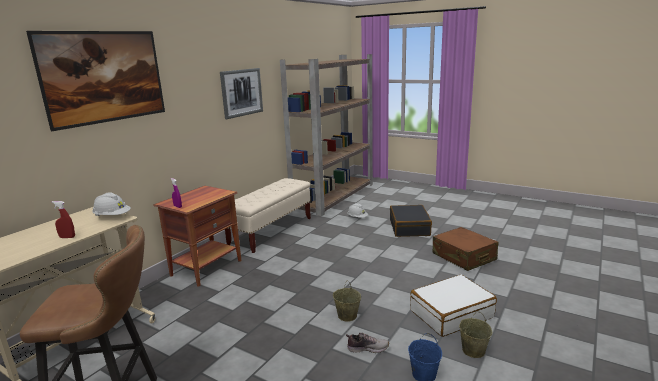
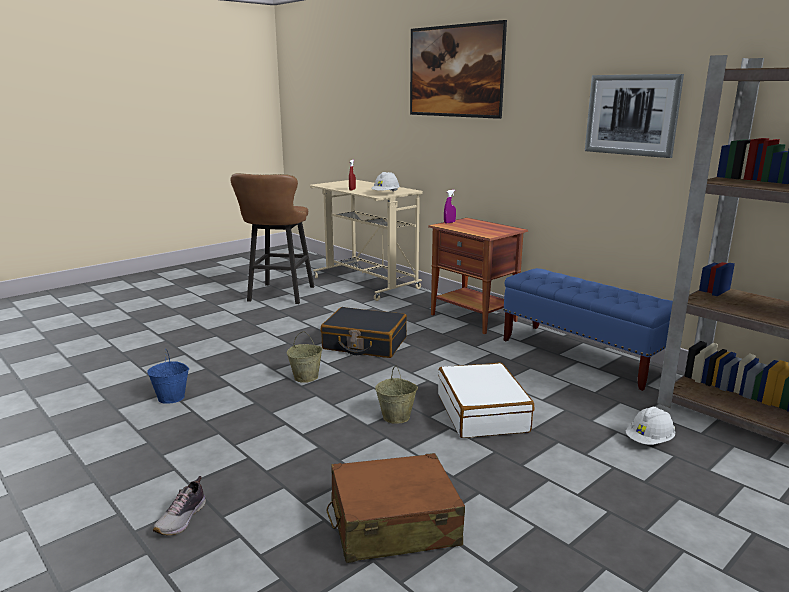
camera: 105 degrees right, 0 degrees up
(271, 231) = (582, 356): beige bench -> blue bench
(367, 348) = (241, 378): shoe -> shoe (182, 518)
(409, 227) = (579, 497): black suitcase -> black suitcase (364, 344)
(451, 313) = (240, 445): white suitcase -> white suitcase (482, 413)
(473, 350) = (163, 436): beige bucket -> beige bucket (397, 417)

